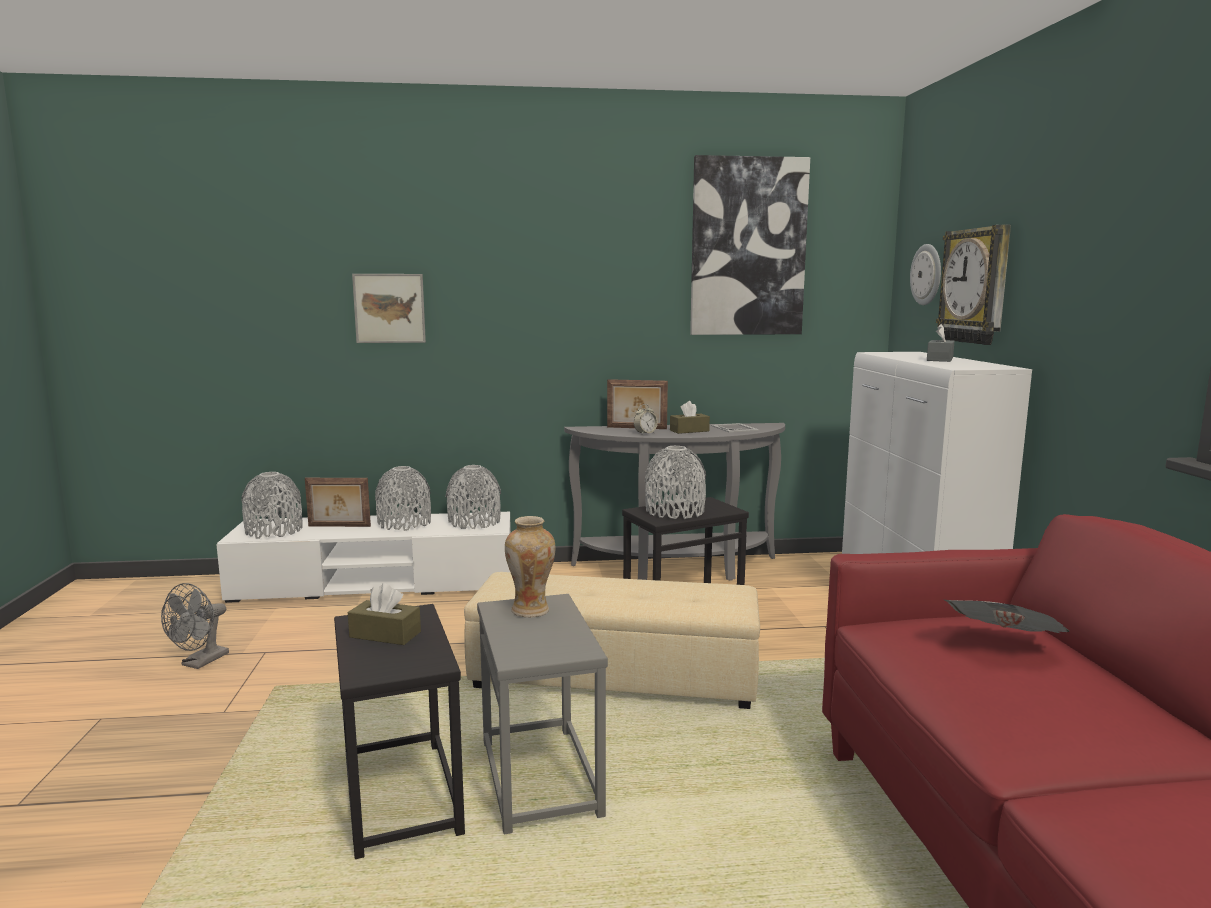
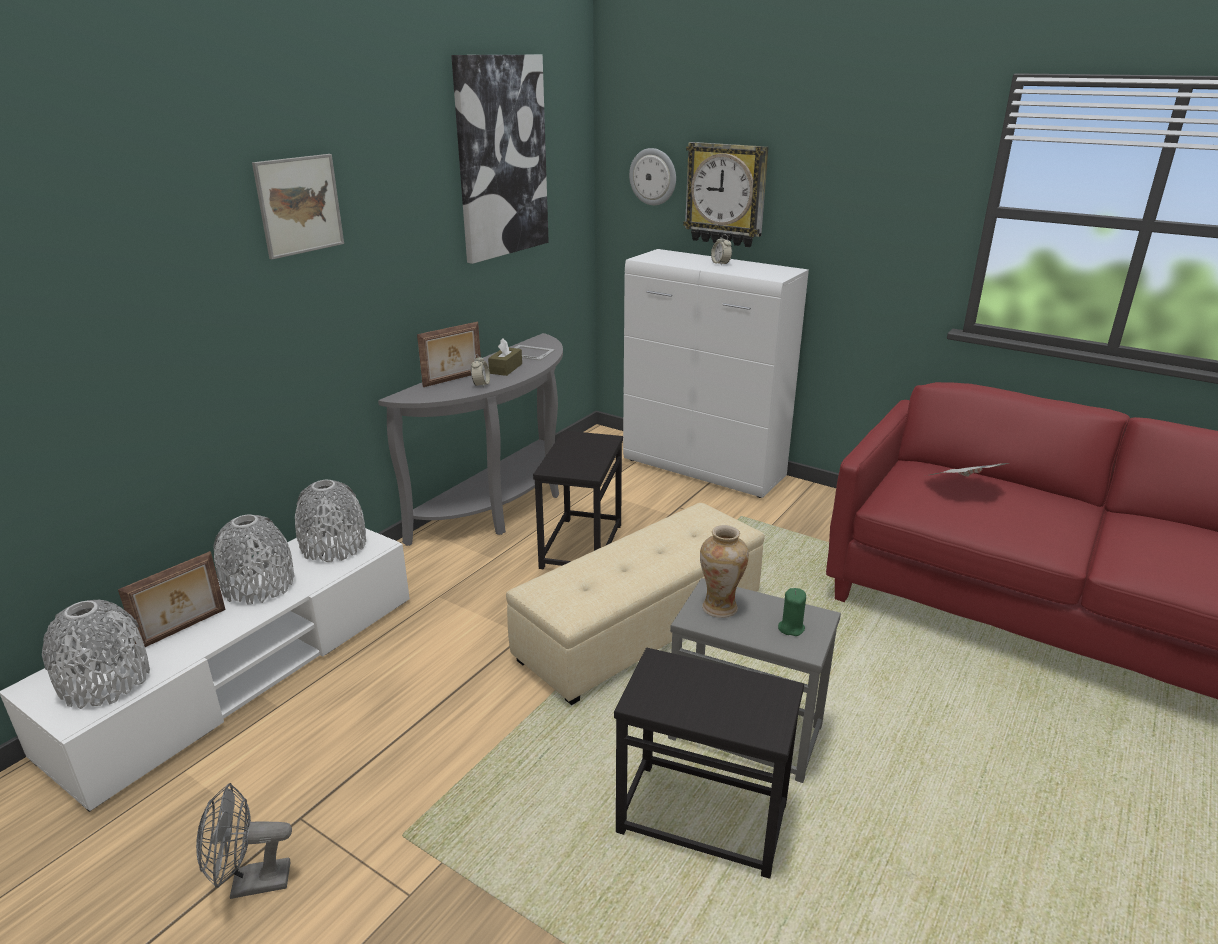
camera: 50 degrees left, 15 degrees up
(200, 662) = (250, 884): grey fan -> grey fan turned 105 degrees clockwise
(385, 634) = (693, 695): brown tissue box -> none
(389, 308) = (148, 307): picture -> picture (299, 205)
(542, 643) = (791, 628): none -> green candle
(674, 511) = (576, 458): grey vase -> none
(939, 359) = (720, 264): grey tissue box -> alarm clock

